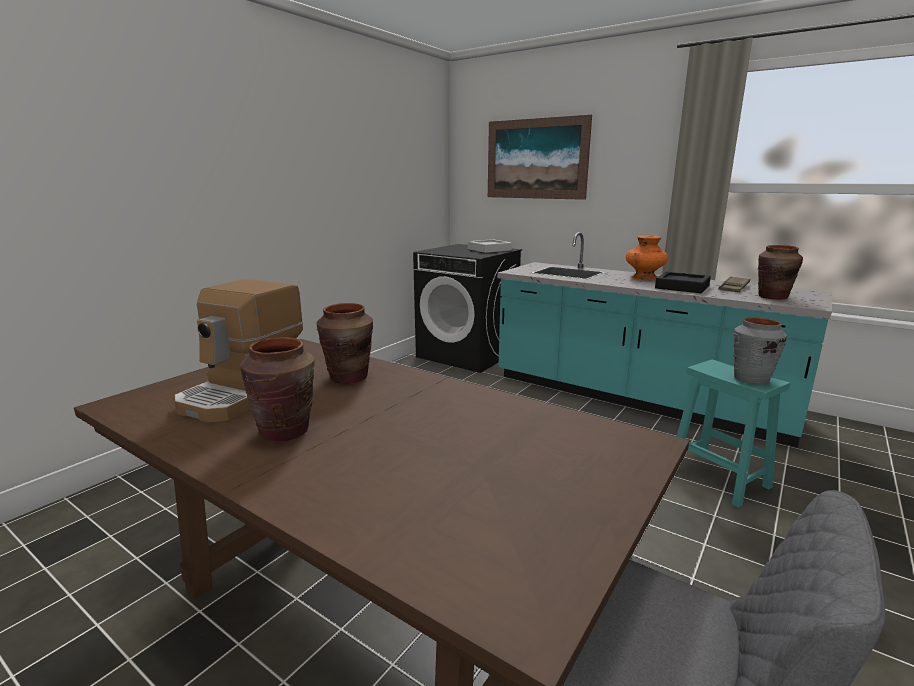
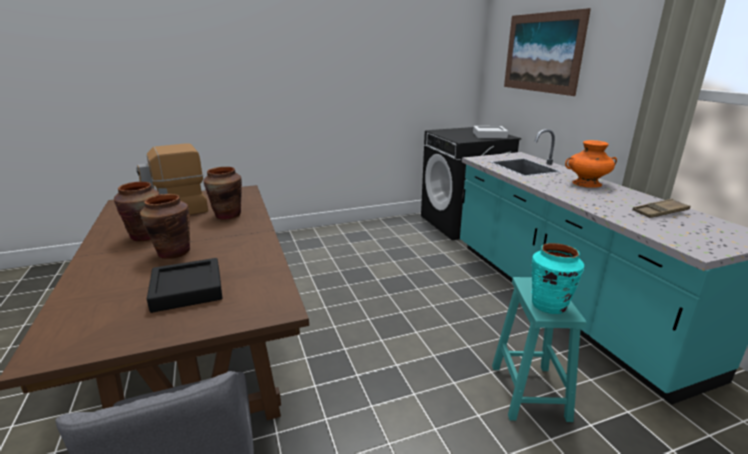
camera: 35 degrees right, 5 degrees up
(682, 287) = (598, 200): black tray -> black tray (187, 290)
(751, 379) = (549, 305): grey vase -> turquoise vase
(772, 297) = (677, 231): brown vase -> brown vase (173, 253)

